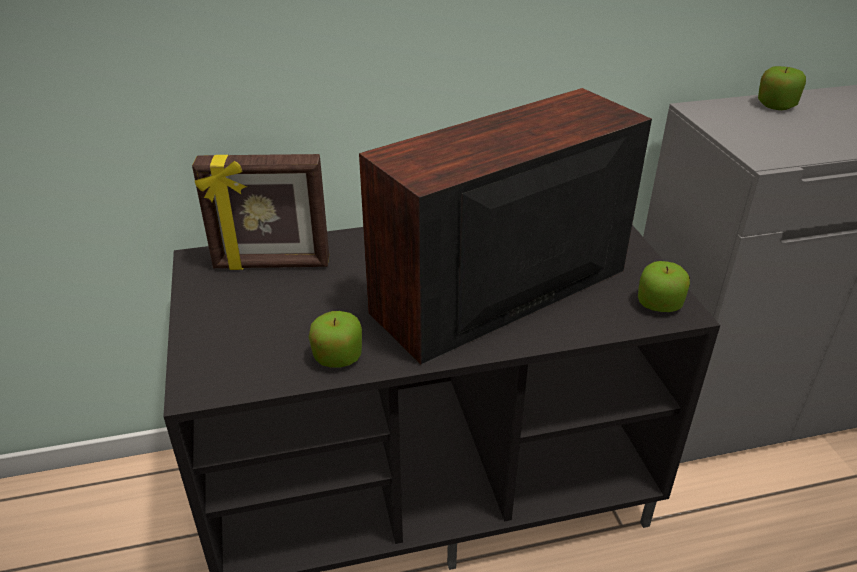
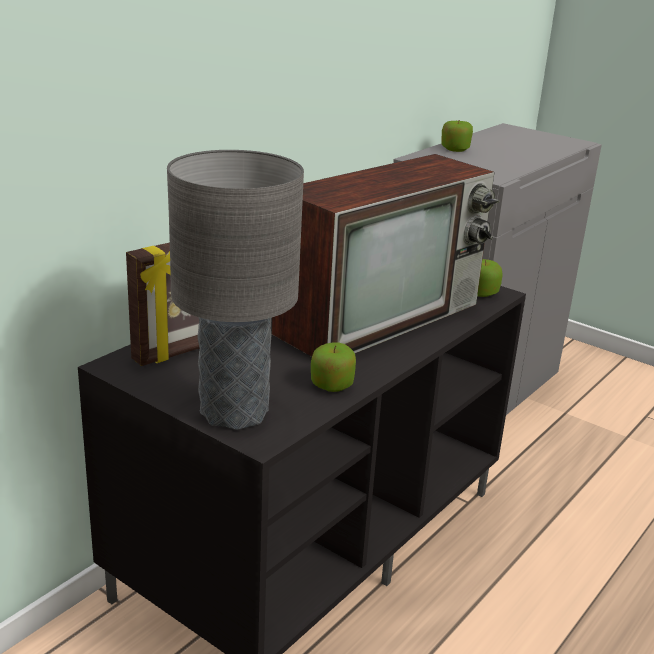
camera: 40 degrees left, 10 degrees down
(217, 349) = (235, 412): none -> grey table lamp
(497, 294) = (380, 317): television -> television turned 150 degrees counterclockwise

